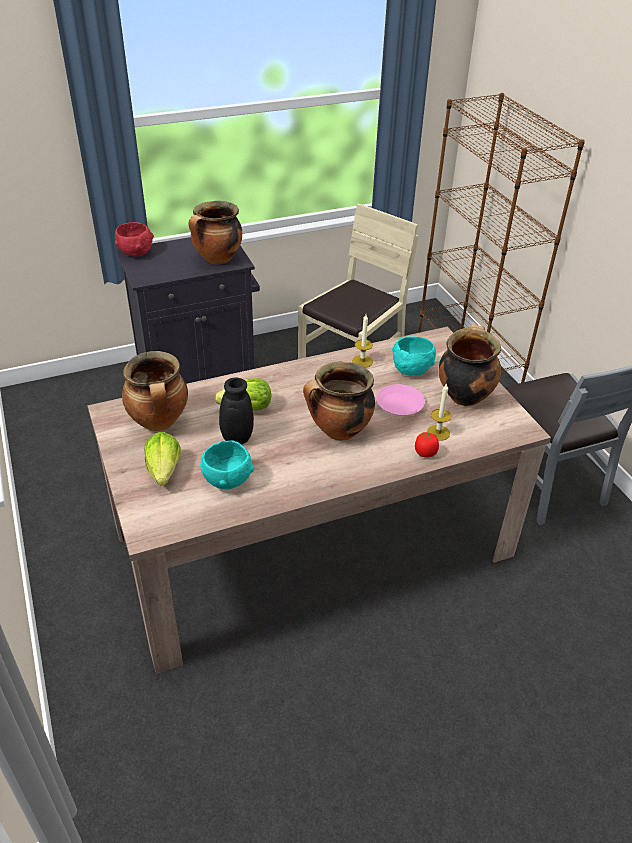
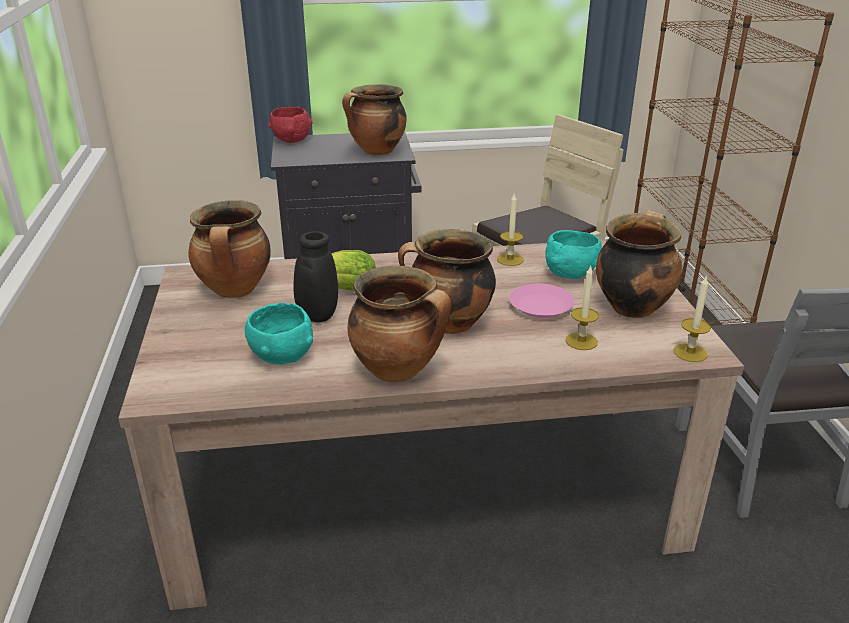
camera: 15 degrees right, 10 degrees down
(164, 470) = (213, 337): lettuce -> none
(319, 479) = (399, 370): none -> cooking pot
(425, 453) = (555, 361): tomato -> none
(514, 431) = (690, 352): none -> candle

